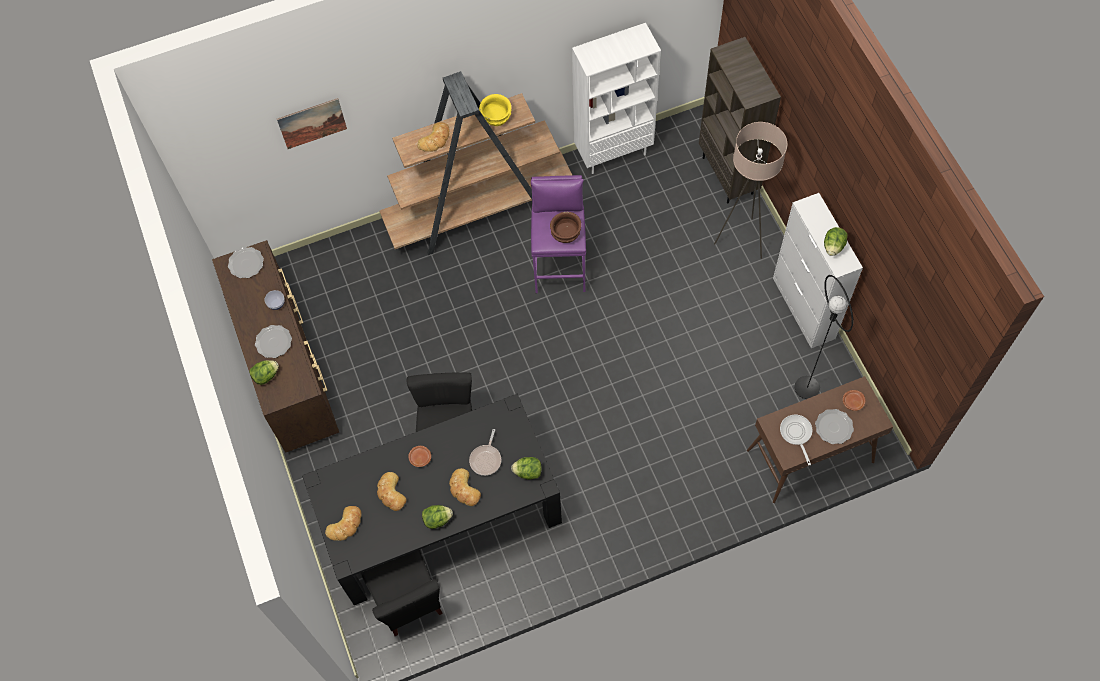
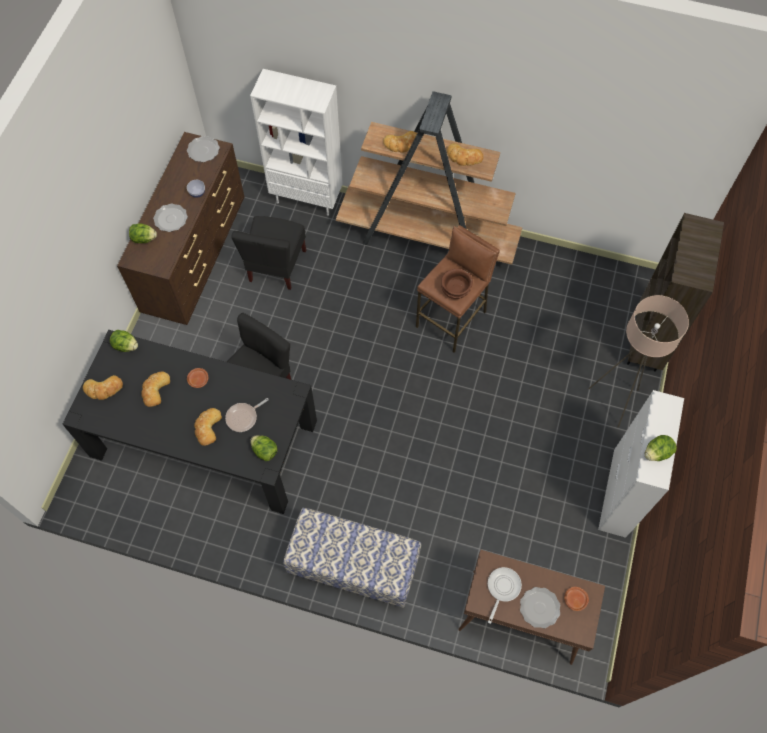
camera: 35 degrees right, 0 degrees up
(312, 123) = (309, 66): picture -> none
(407, 599) = (128, 482): black chair -> black chair (276, 266)
(437, 519) = (168, 435): lettuce -> lettuce (126, 346)
(496, 117) = (464, 157): yellow bowl -> bread
(560, 265) = (452, 319): purple stool -> brown stool
(613, 152) = (568, 263): white bookcase -> white bookcase (307, 198)
(653, 519) = (353, 566): none -> bench
(807, 387) = (567, 559): black floor lamp -> none

